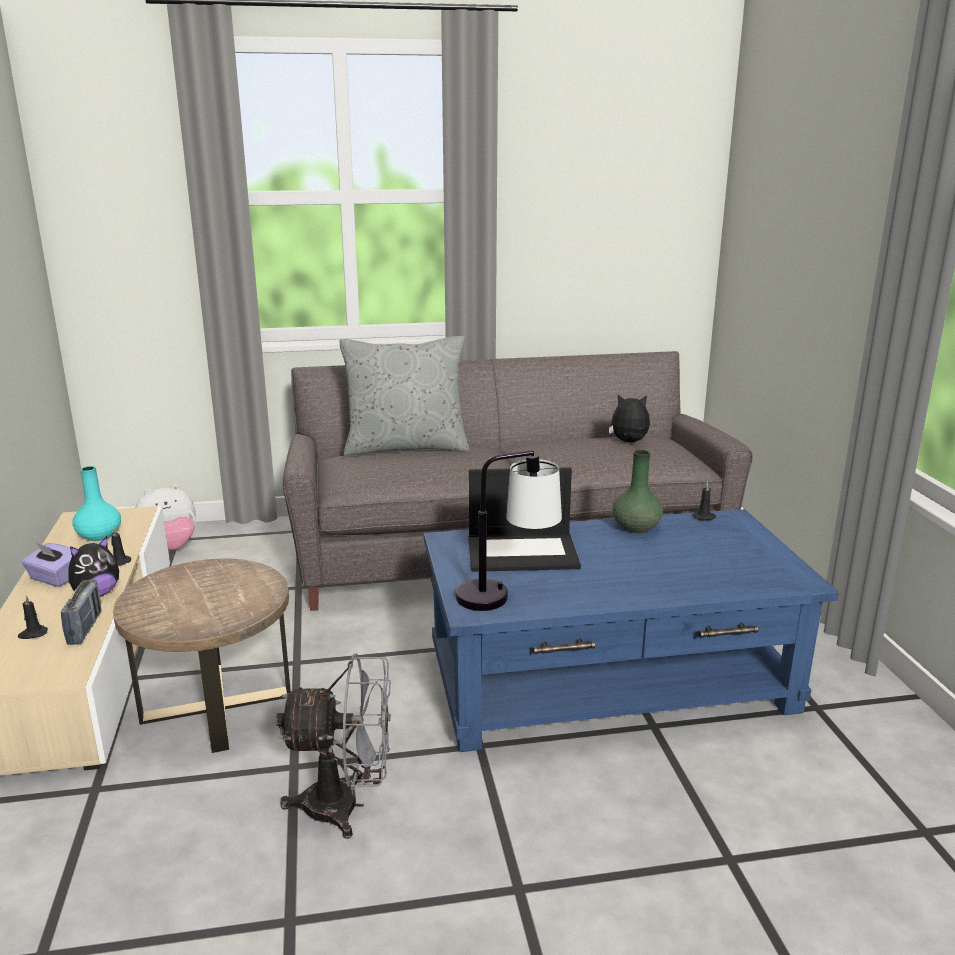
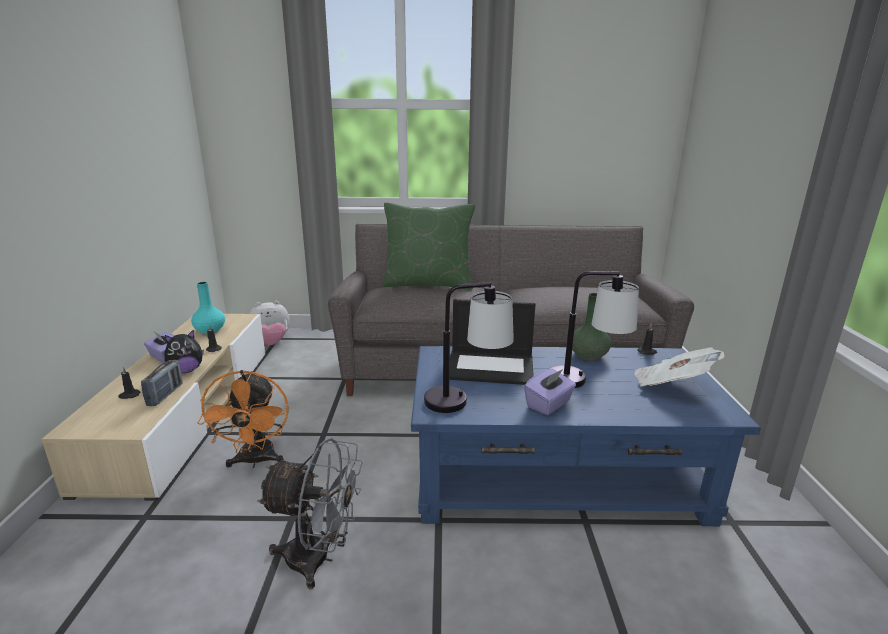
camera: 10 degrees right, 0 degrees up
(216, 706) = (255, 461): brown side table -> orange fan
(406, 447) = (428, 284): grey pillow -> green pillow
(604, 589) = (549, 404): none -> purple tissue box
(629, 442) = (595, 291): plush toy -> none
(639, 559) = (585, 381): none -> table lamp
(738, 554) = (671, 385): none -> newspaper

